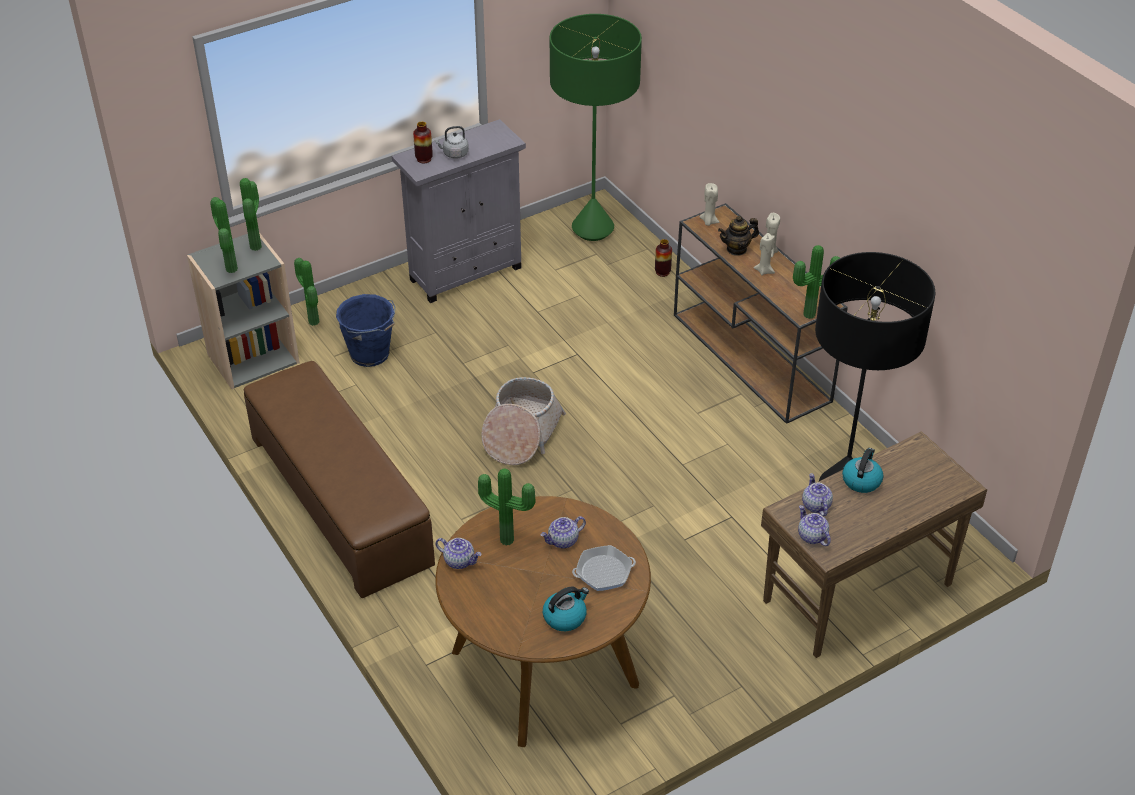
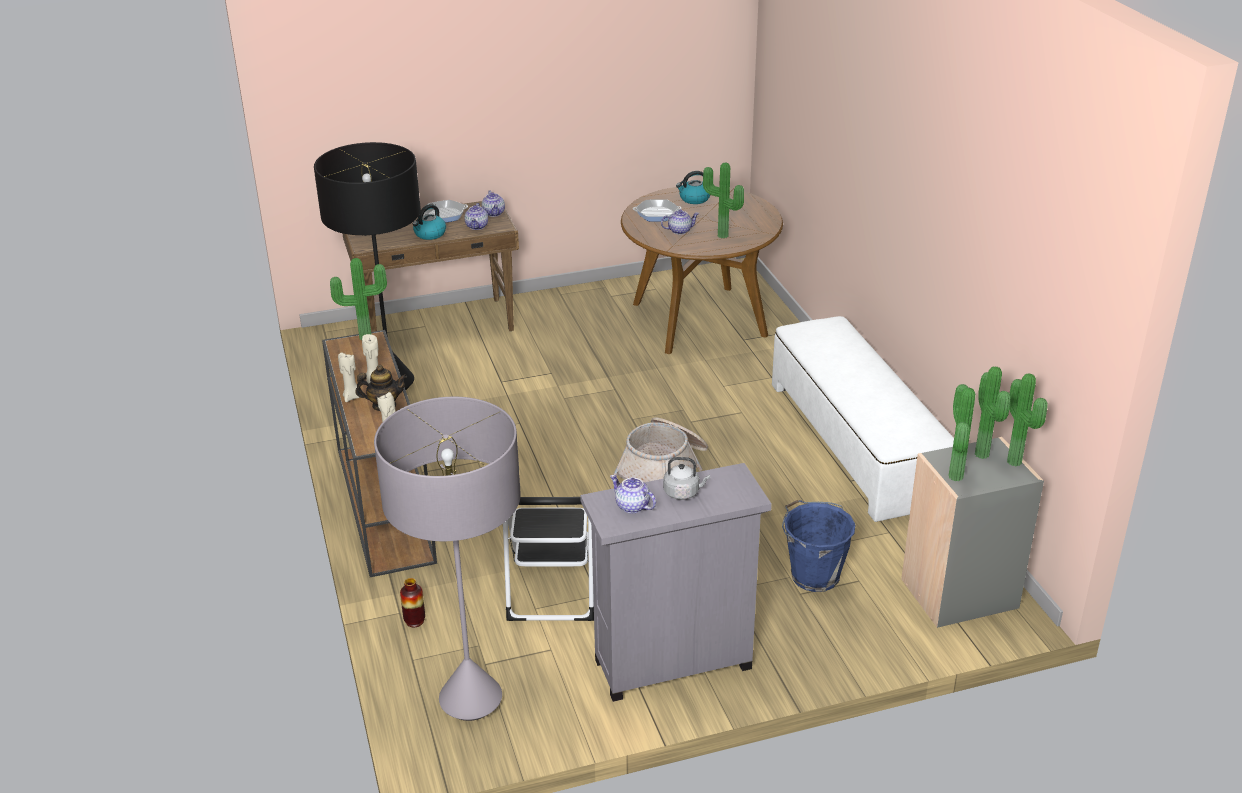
camera: 165 degrees left, 10 degrees down
(312, 322) = (887, 628): potted plant -> potted plant (1017, 461)
(338, 499) = (856, 442): brown bench -> white bench
(424, 159) = (727, 492): vase -> none
(459, 561) = (762, 230): teapot -> teapot (632, 506)
(574, 311) = (552, 588): none -> step ladder
(592, 231) = (471, 702): green floor lamp -> grey floor lamp
(870, 521) = (444, 215): none -> frying pan

